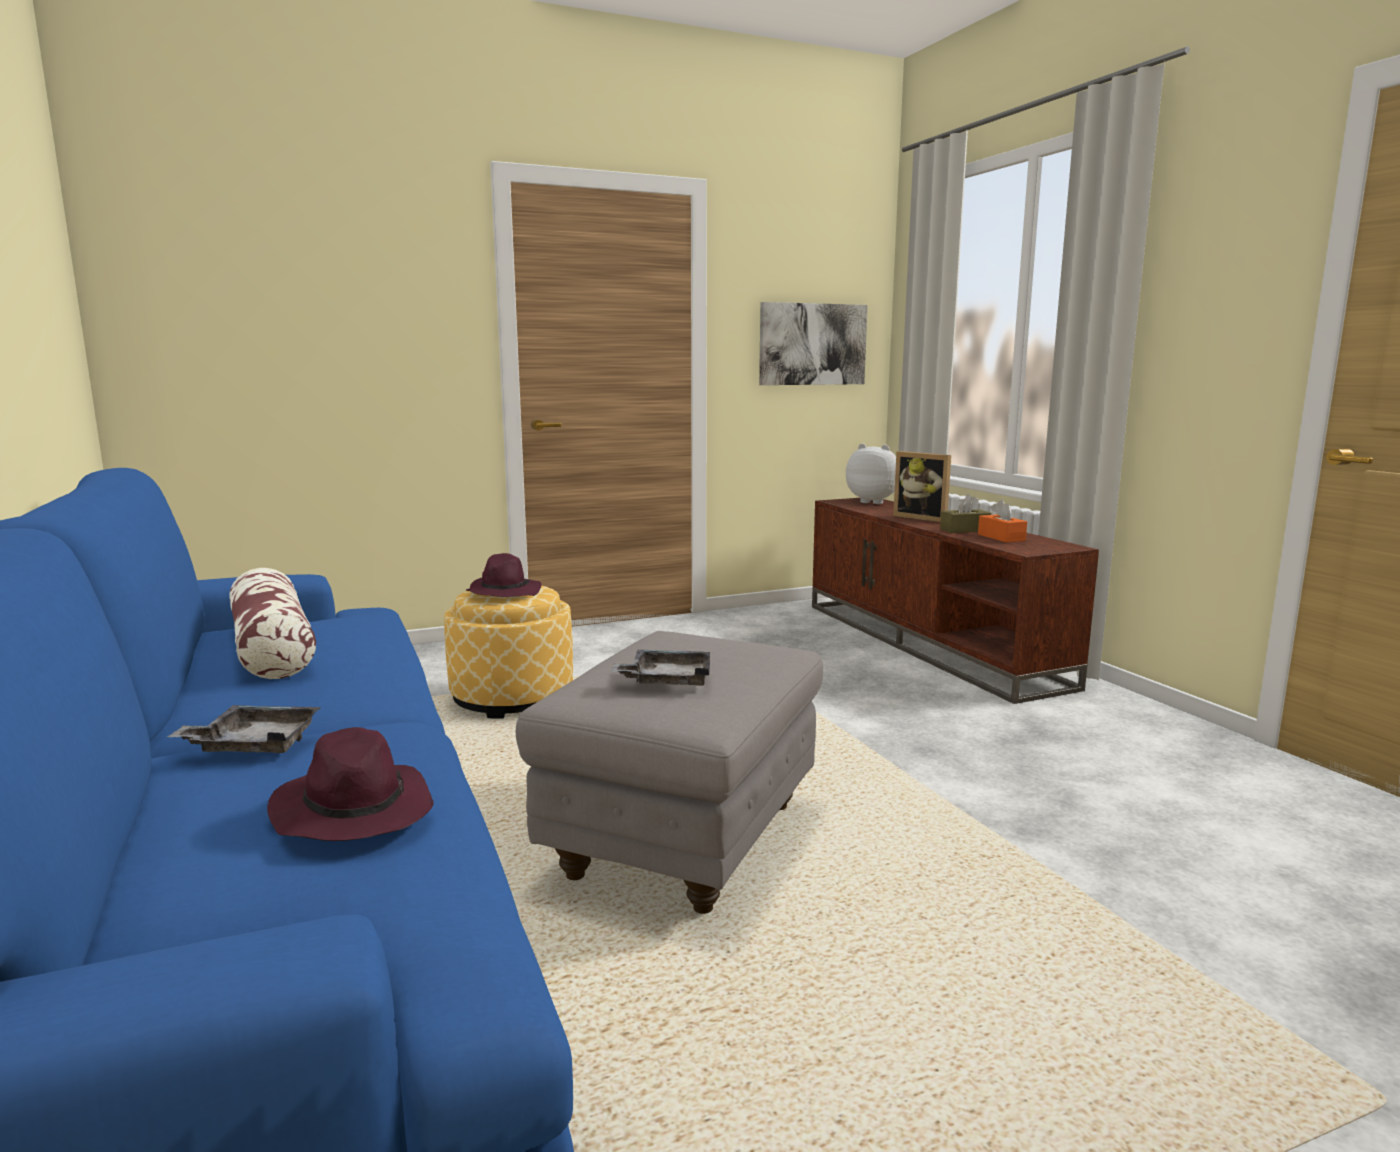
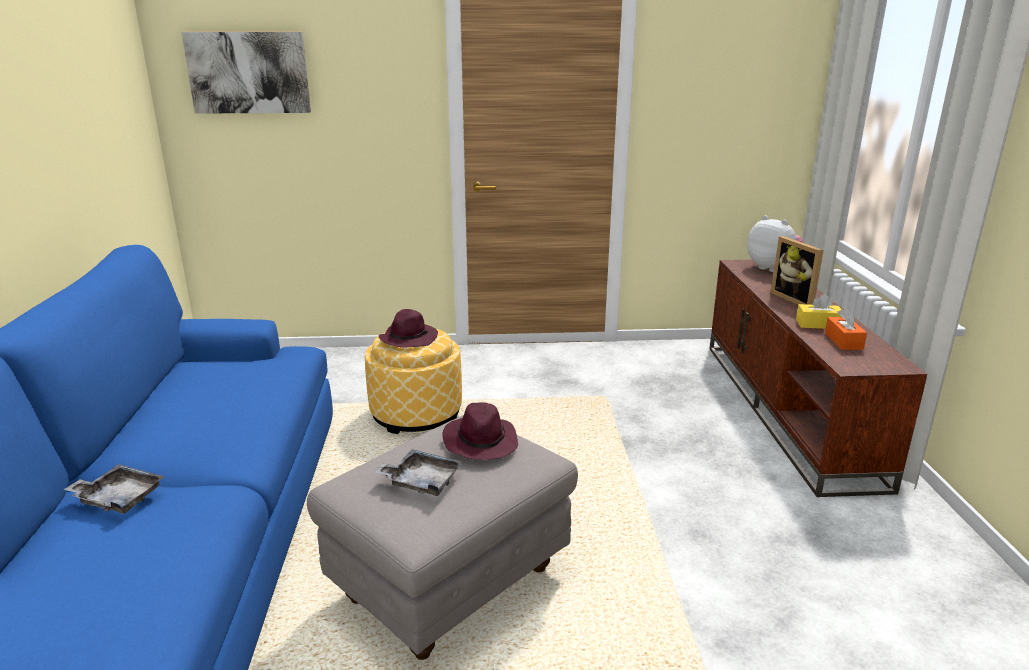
camera: 20 degrees right, 10 degrees up
(272, 647) = (200, 392): pillow -> none
(353, 812) = (122, 583): purple hat -> purple hat (480, 442)
(812, 344) = (735, 117): picture -> picture (248, 72)
(964, 530) = (818, 324): brown tissue box -> yellow tissue box

